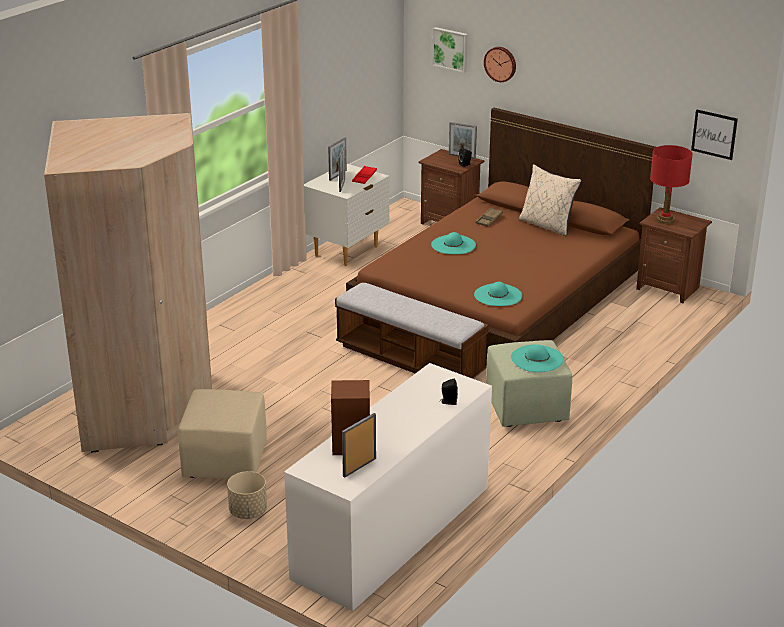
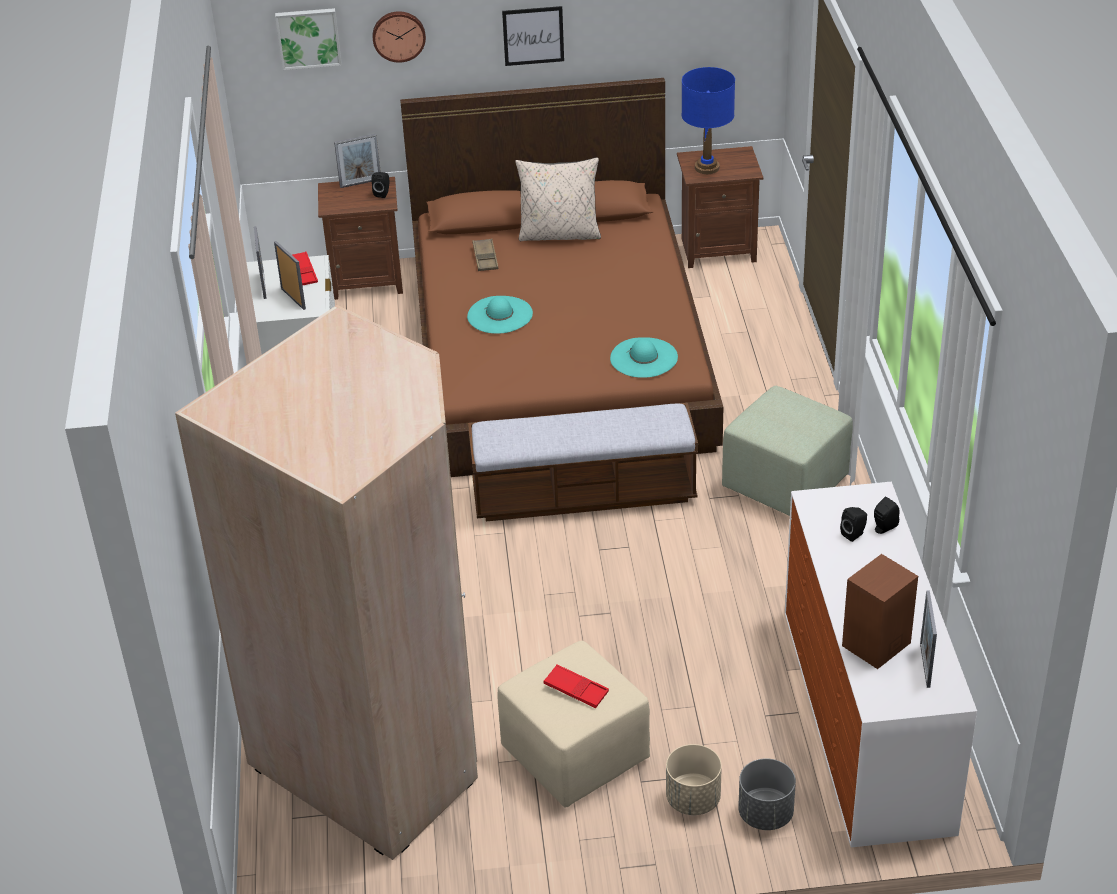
camera: 40 degrees left, 10 degrees up
(221, 408) = (576, 690): none -> red tray
(271, 539) = (765, 814): none -> grey planter
(428, 396) = (854, 534): none -> black speaker
(537, 358) = (801, 418): turquoise hat -> none
(665, 220) = (707, 168): red table lamp -> blue table lamp
(714, 134) = (739, 37): picture -> picture (533, 35)

